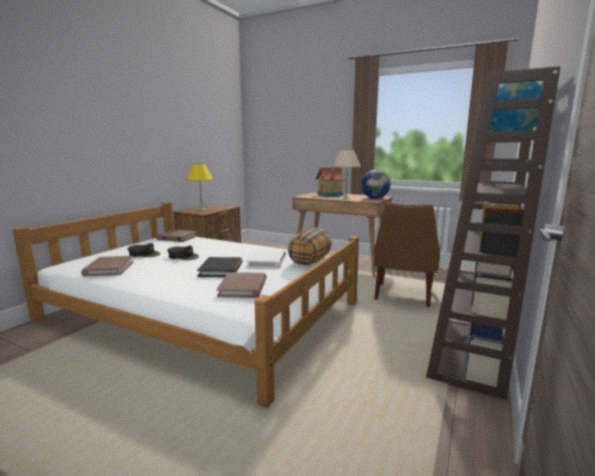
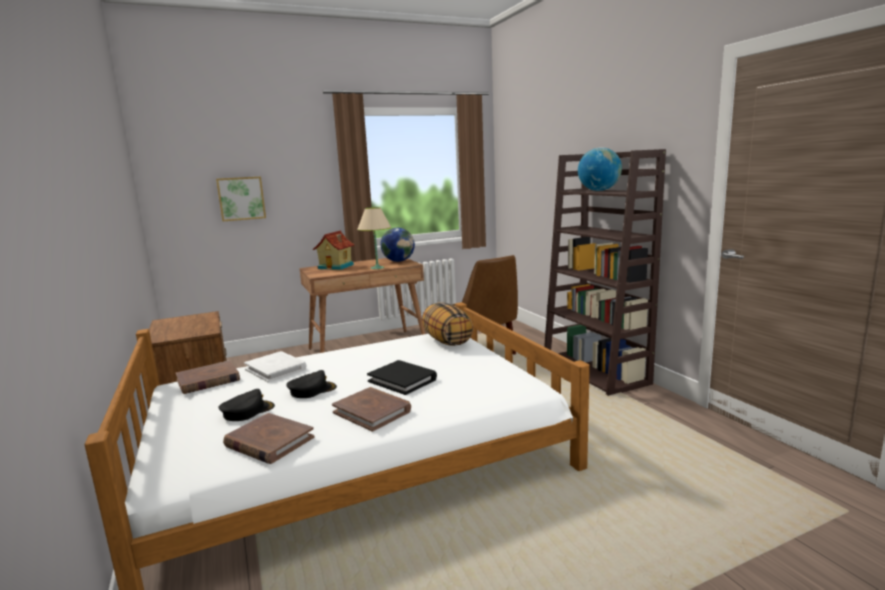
camera: 50 degrees left, 0 degrees up
(201, 209) = (181, 329): yellow table lamp -> none
(243, 288) = (475, 381): brown book -> brown book (372, 411)
(267, 261) = (414, 356): white book -> white book (276, 369)
(291, 139) = (241, 198): none -> picture

